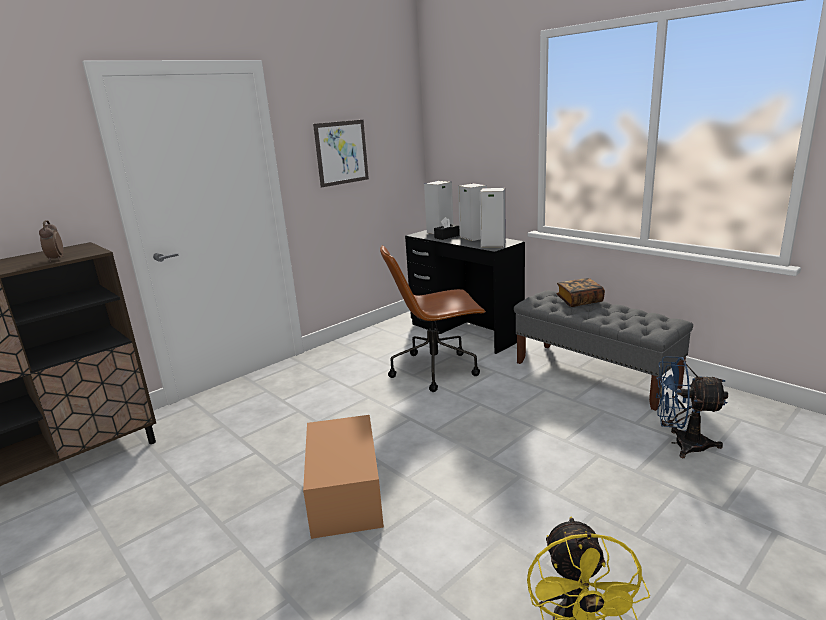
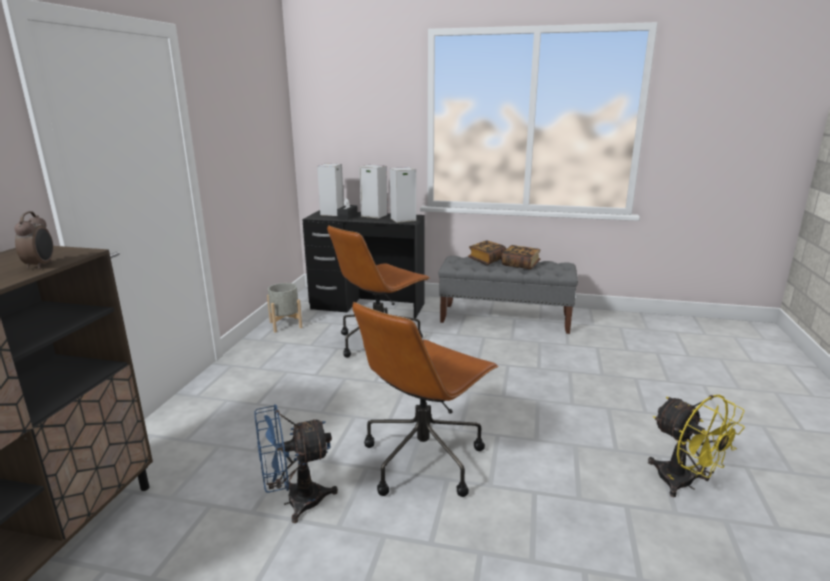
camera: 35 degrees left, 0 degrees up
(56, 259) = (41, 265): alarm clock -> alarm clock turned 135 degrees counterclockwise
(341, 153) = (239, 134): picture -> none
(345, 493) = (424, 458): cardboard box -> brown office chair
(377, 335) = (285, 325): none -> grey planter
(611, 313) = (520, 265): none -> book
(681, 444) = (607, 350): blue fan -> blue fan (295, 502)

